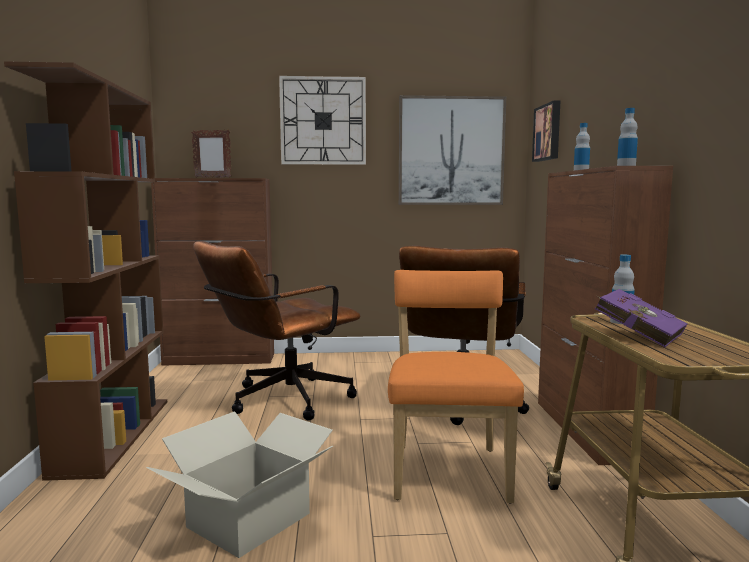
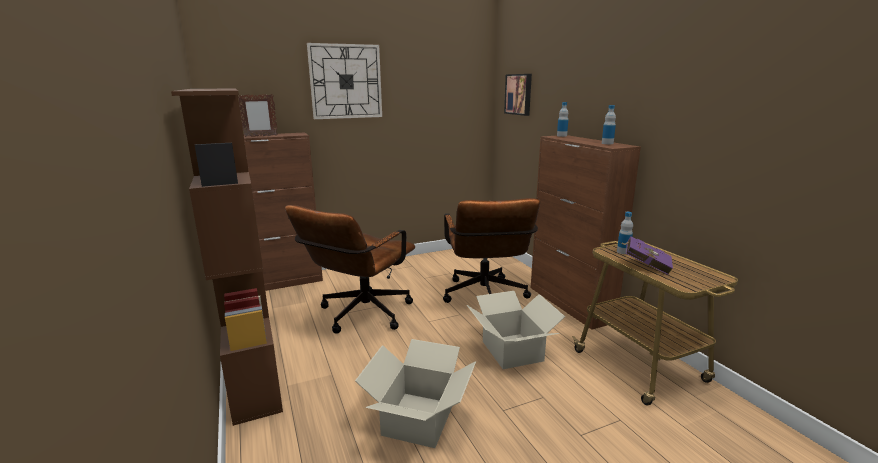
camera: 20 degrees left, 10 degrees up
(449, 469) = (512, 350): orange chair -> cardboard box
(451, 151) = (443, 104): picture -> none

